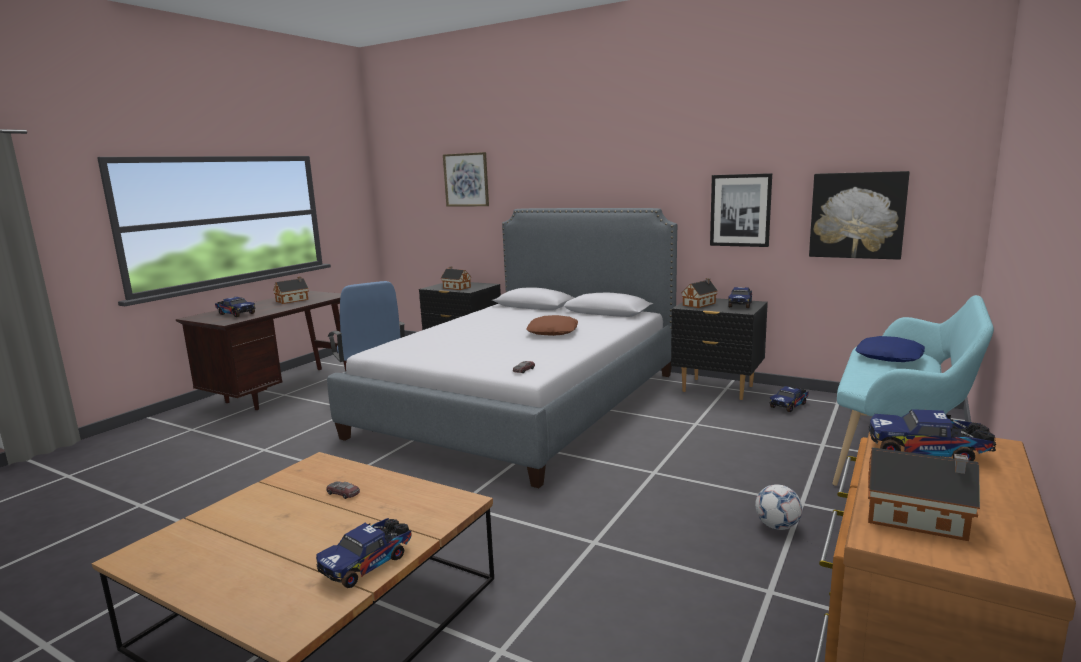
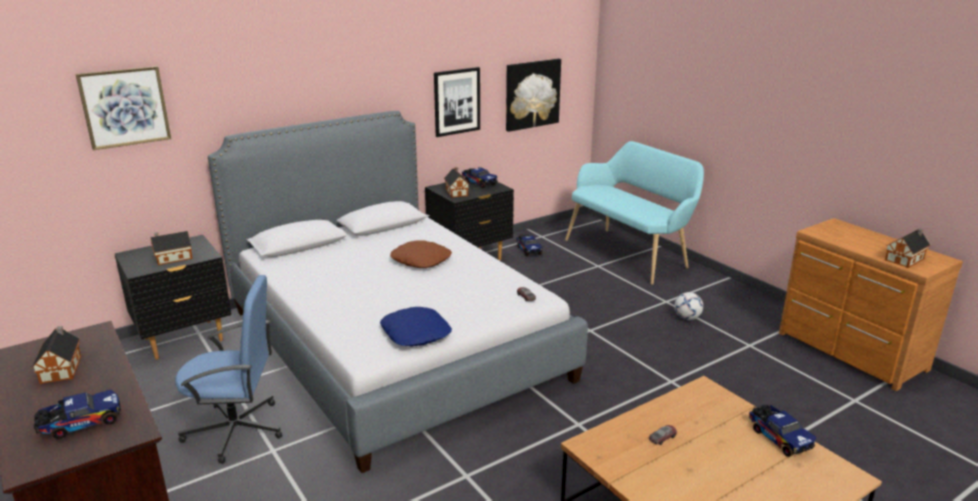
camera: 65 degrees left, 10 degrees up
(890, 357) = (609, 193): blue pillow -> blue pillow (416, 333)
(928, 453) = (842, 235): toy truck -> none

